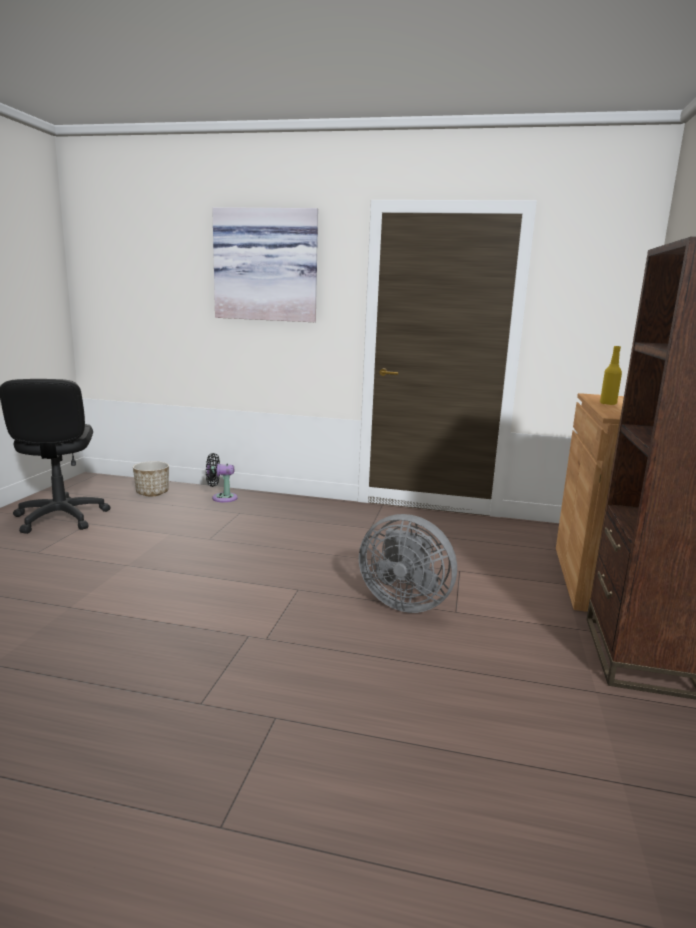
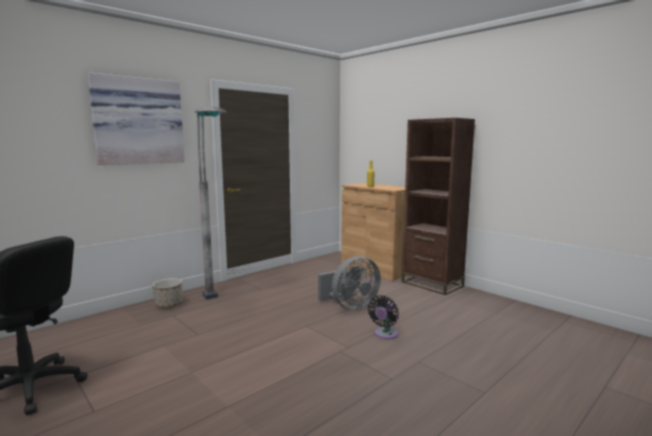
camera: 55 degrees left, 5 degrees down
(152, 493) = (64, 337): planter -> planter (168, 305)
(221, 498) = (133, 314): black fan -> black fan (385, 334)
(289, 523) = (217, 305): none -> grey floor lamp

